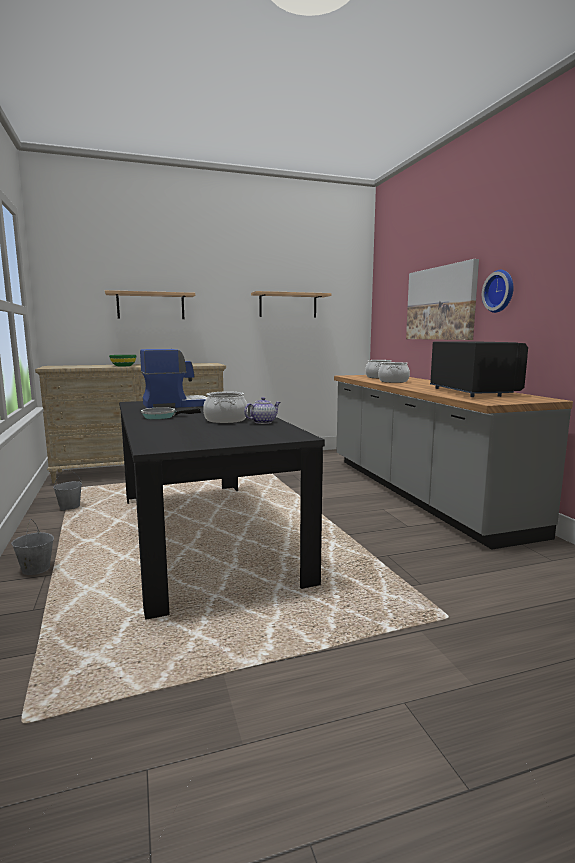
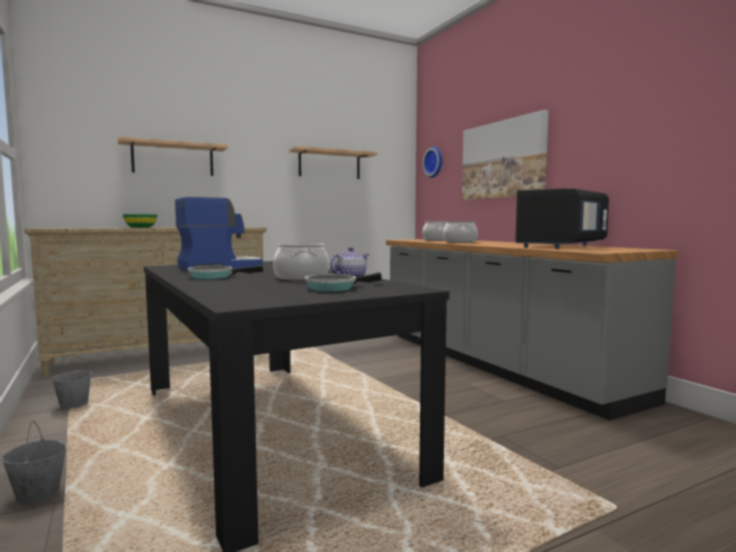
camera: 10 degrees left, 5 degrees down
(239, 433) = (334, 288): none -> frying pan
(471, 392) = (561, 246): black microwave -> black microwave turned 60 degrees clockwise
(500, 291) = (577, 141): wall clock -> wall clock (434, 162)

